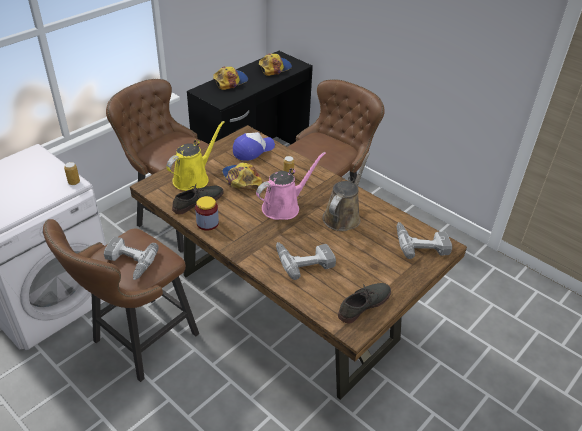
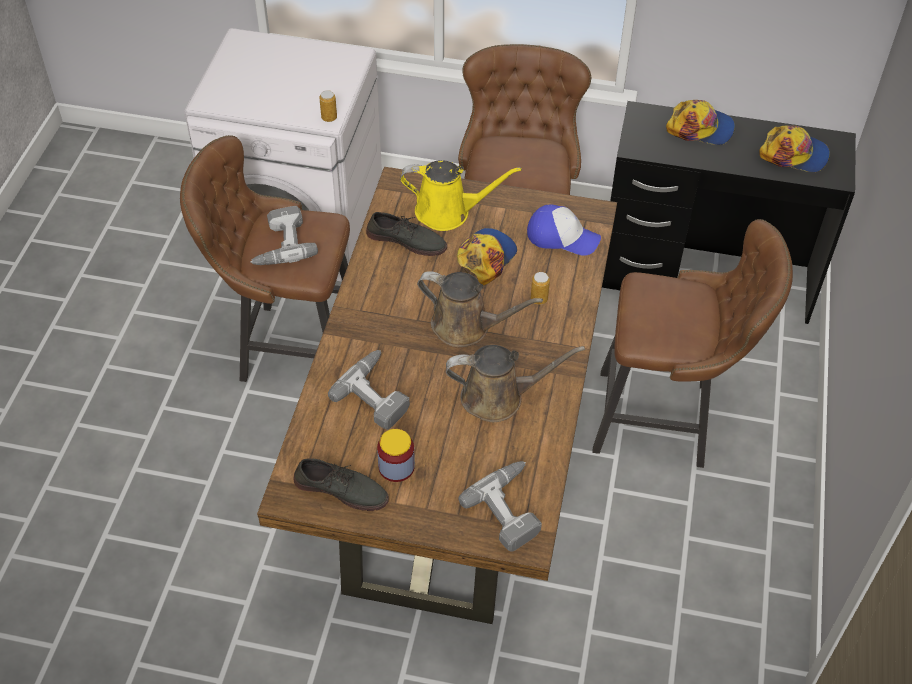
camera: 60 degrees right, 10 degrees up
(207, 223) = (373, 270): jar -> jar (396, 467)
(284, 206) = (466, 326): pink watering can -> brown watering can

